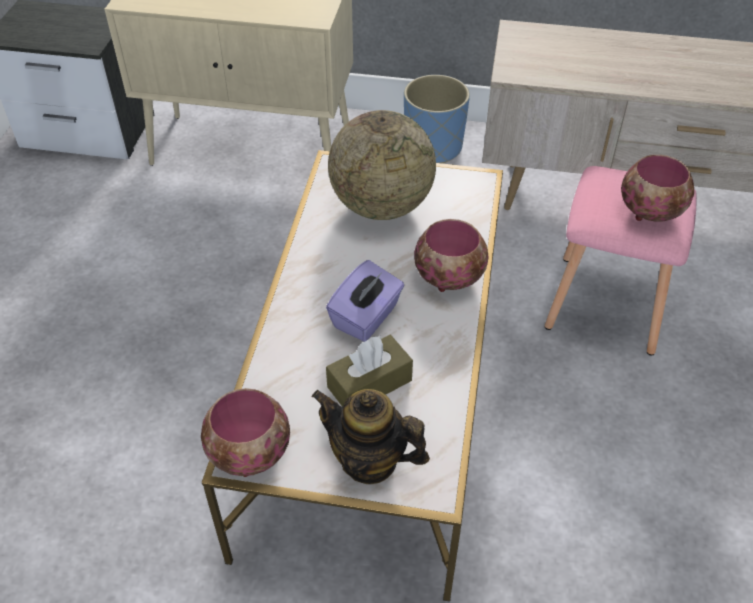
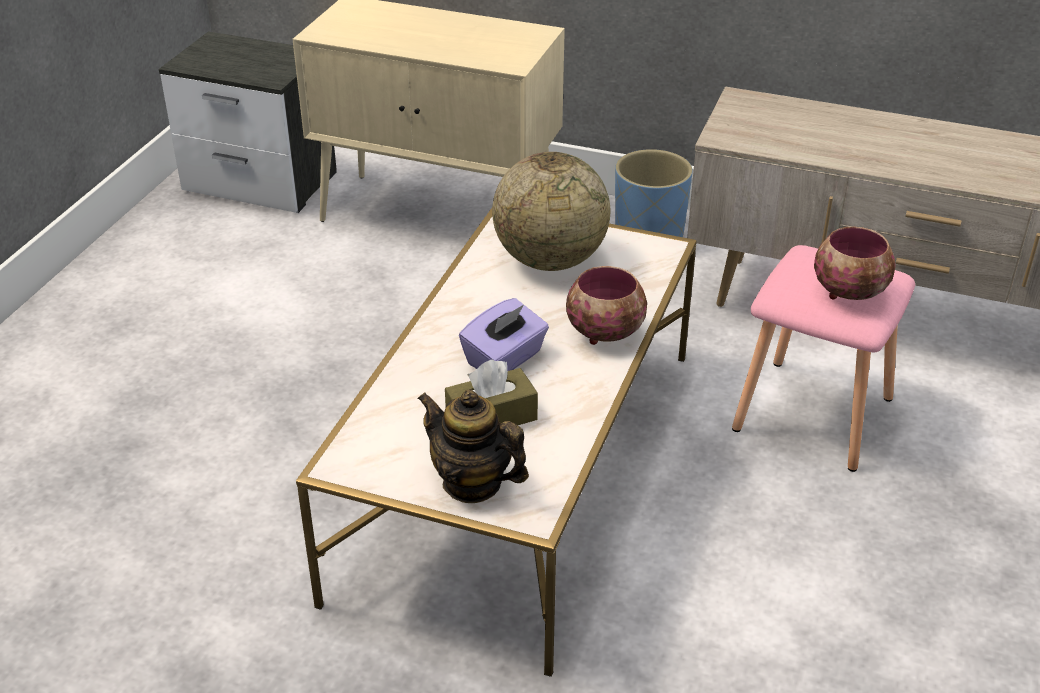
camera: 10 degrees right, 10 degrees down
(249, 455) = (350, 463): bowl -> none

